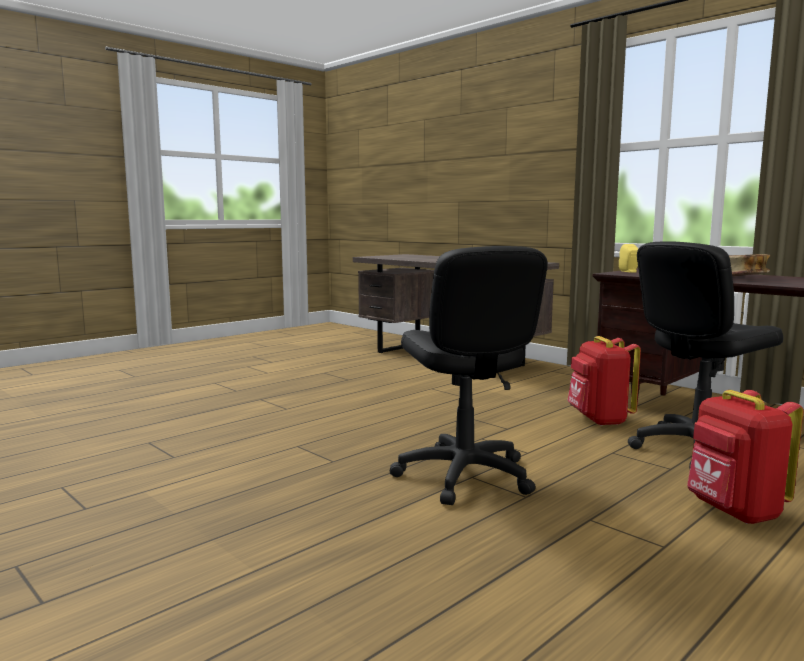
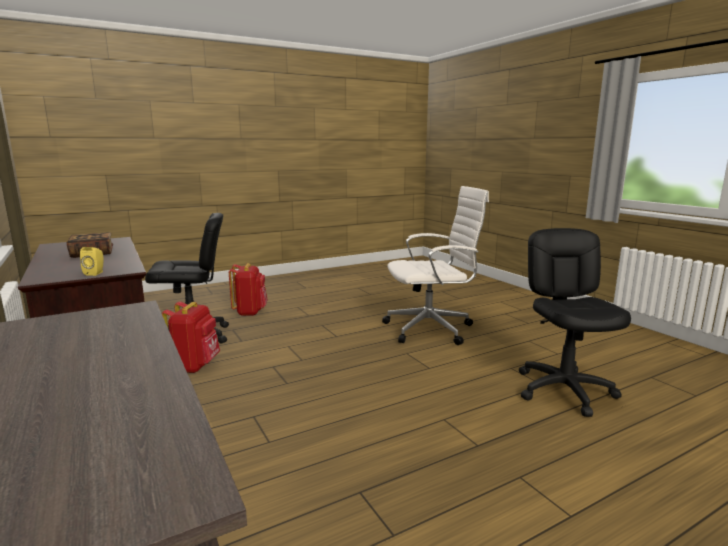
camera: 165 degrees left, 5 degrees up
(286, 514) = (431, 329): none -> white office chair
(464, 476) = (339, 337): black office chair -> black office chair (564, 390)

